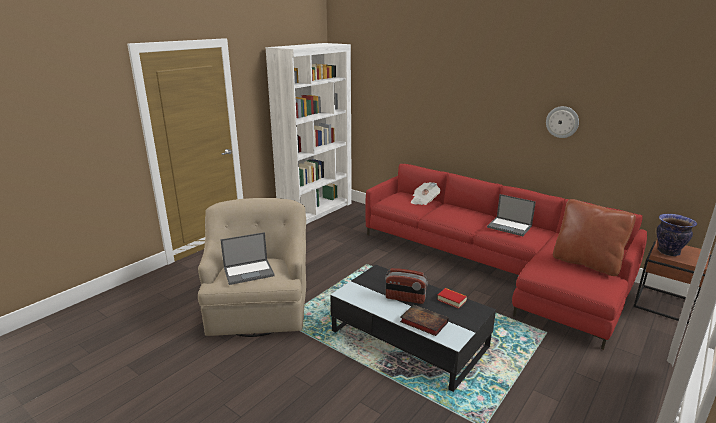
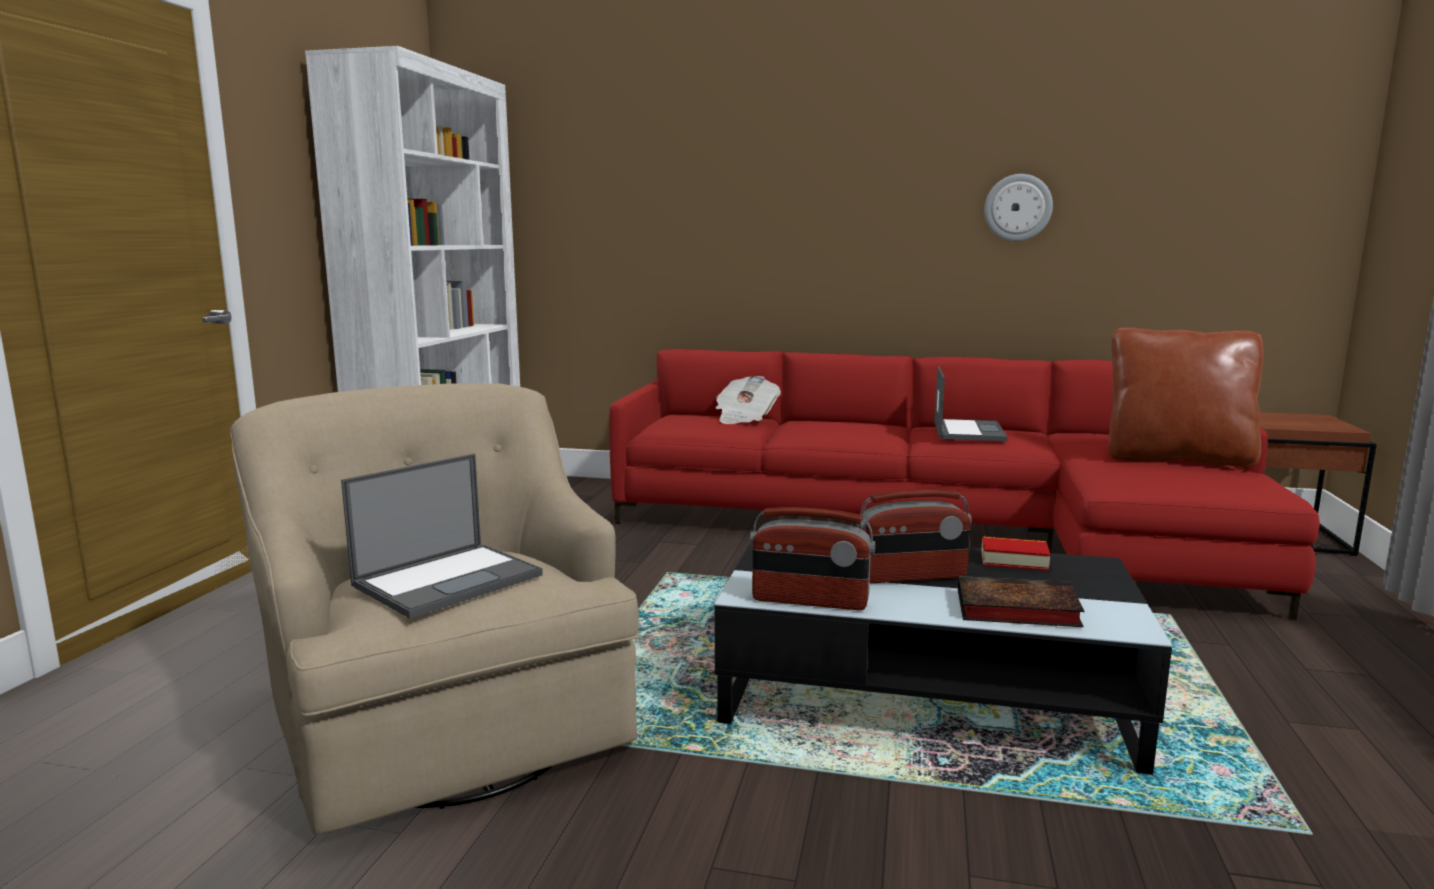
camera: 25 degrees left, 10 degrees down
(360, 301) = (810, 601): none -> radio
(510, 227) = (968, 431): laptop -> laptop turned 90 degrees counterclockwise
(668, 252) = (1280, 422): vase -> none

